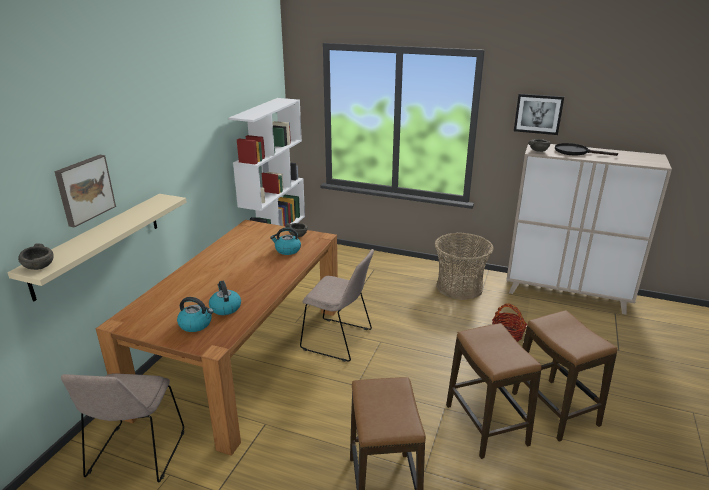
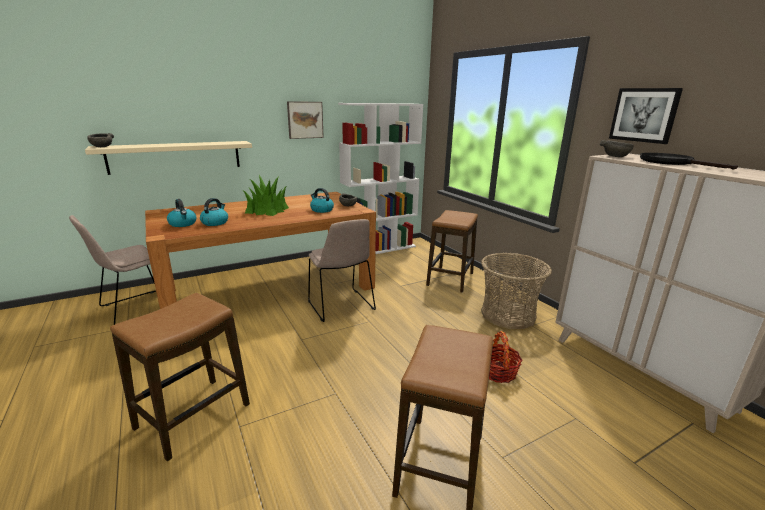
camera: 40 degrees right, 5 degrees down
(84, 189) = (167, 112): picture -> picture (305, 120)
(237, 271) = (267, 210): none -> potted plant
(486, 425) = (347, 429): stool -> stool (450, 279)

